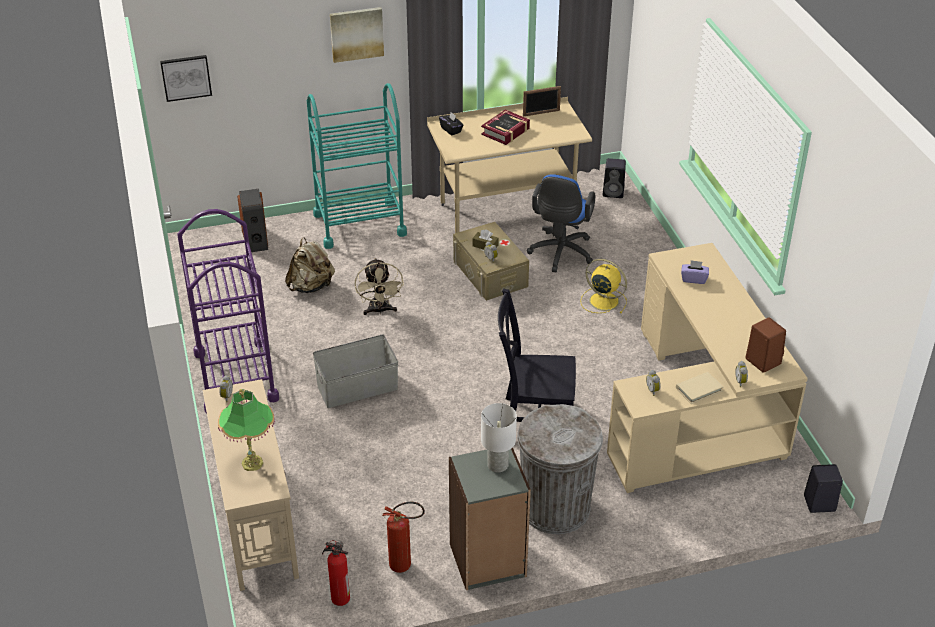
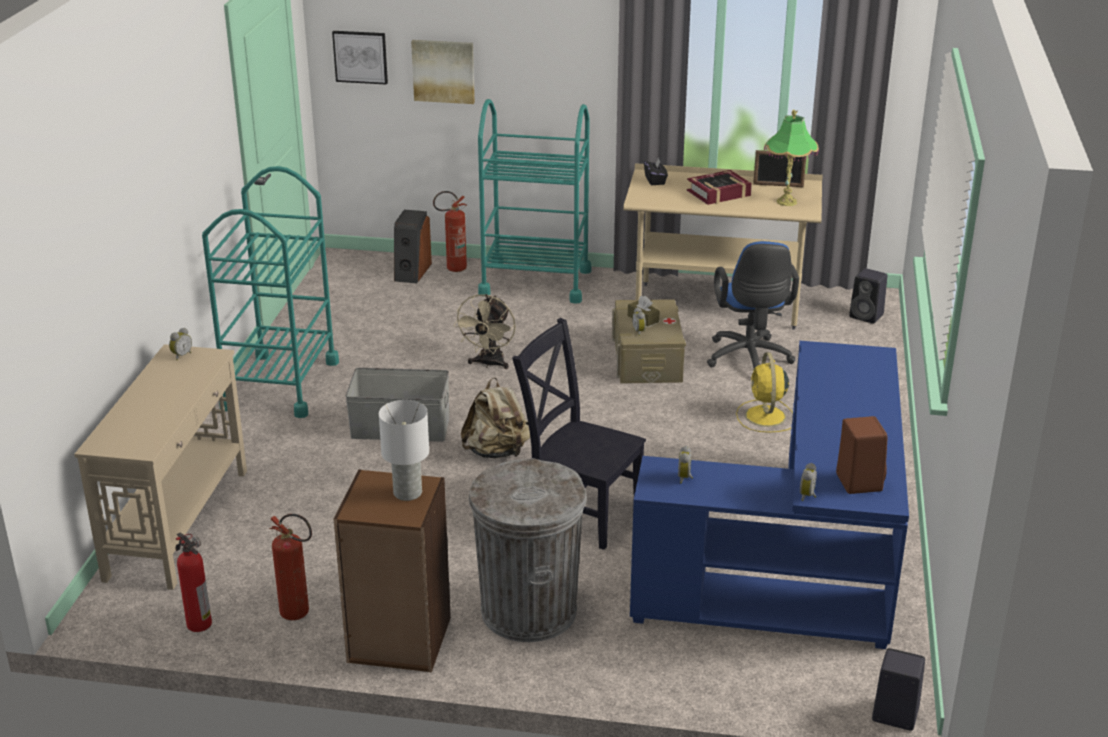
camera: 25 degrees right, 10 degrees down
(235, 376) = (280, 385): purple cart -> turquoise cart
(252, 463) = (145, 419): table lamp -> table lamp (786, 202)
(286, 228) = (452, 269): none -> fire extinguisher
(311, 286) = (433, 325): beige backpack -> beige backpack (497, 452)
(356, 34) = (561, 40): picture -> picture (443, 71)
(487, 561) = (399, 640): grey bookcase -> brown bookcase
(560, 254) = (749, 360): blue office chair -> blue office chair turned 45 degrees counterclockwise
(602, 301) = (765, 417): yellow fan -> yellow fan turned 150 degrees counterclockwise
(694, 279) = (837, 377): purple tissue box -> none
(699, 389) = (748, 492): beige book -> none
(699, 412) = (801, 563): beige desk -> blue desk

